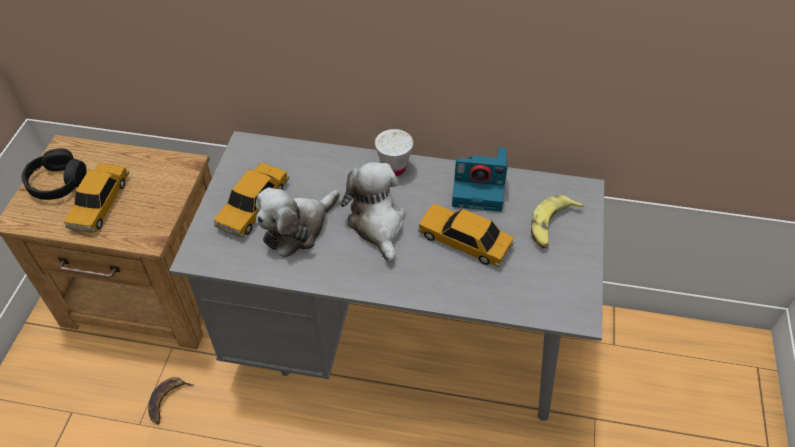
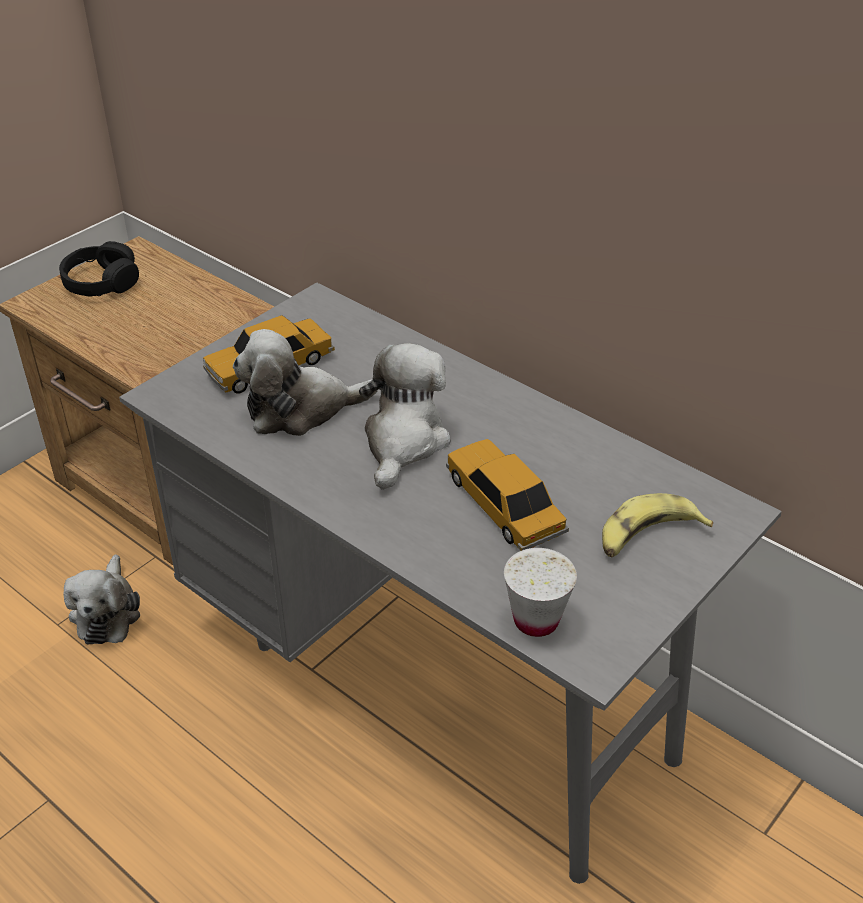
camera: 30 degrees right, 10 degrees down
(100, 203) = (126, 318): toy car -> none
(167, 400) = (107, 612): banana -> plush toy
(394, 168) = (480, 388): white cup -> white cup (536, 620)
(480, 188) = (579, 453): camera -> none

